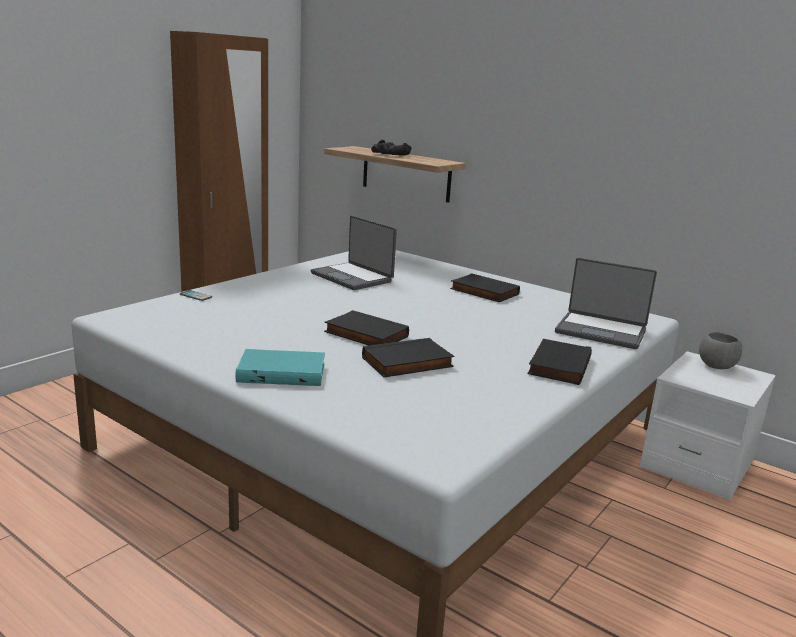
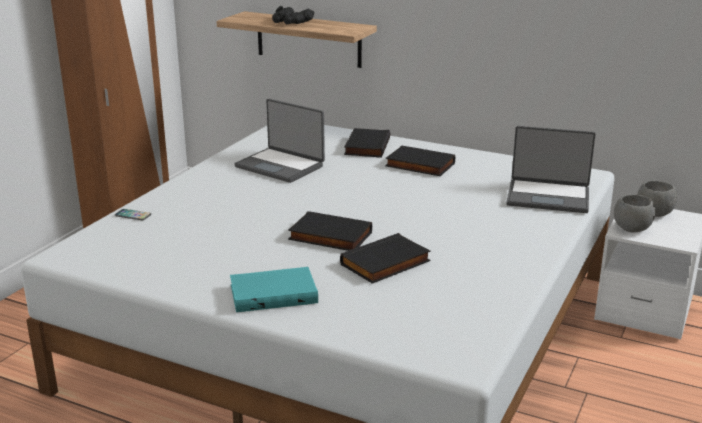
camera: 10 degrees left, 5 degrees up
(557, 365) = (523, 243): black book -> black book (366, 146)
(687, 375) = (631, 228): none -> grey bowl

